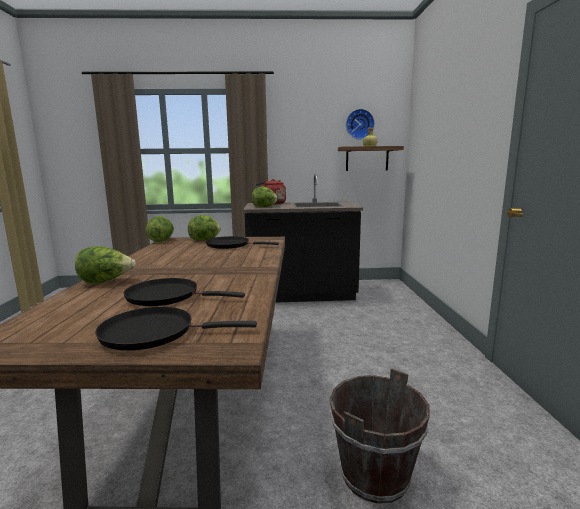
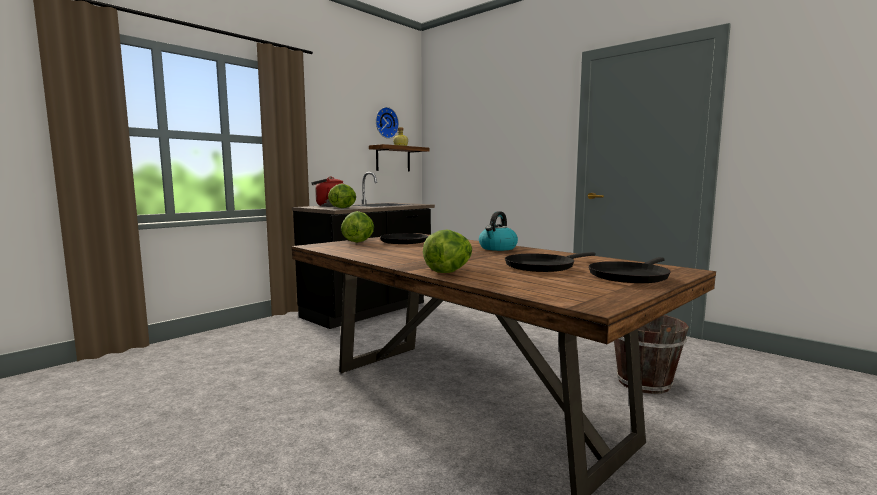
camera: 45 degrees left, 5 degrees down
(161, 241) = (313, 248): lettuce -> none
(246, 266) = (497, 248): none -> kettle

